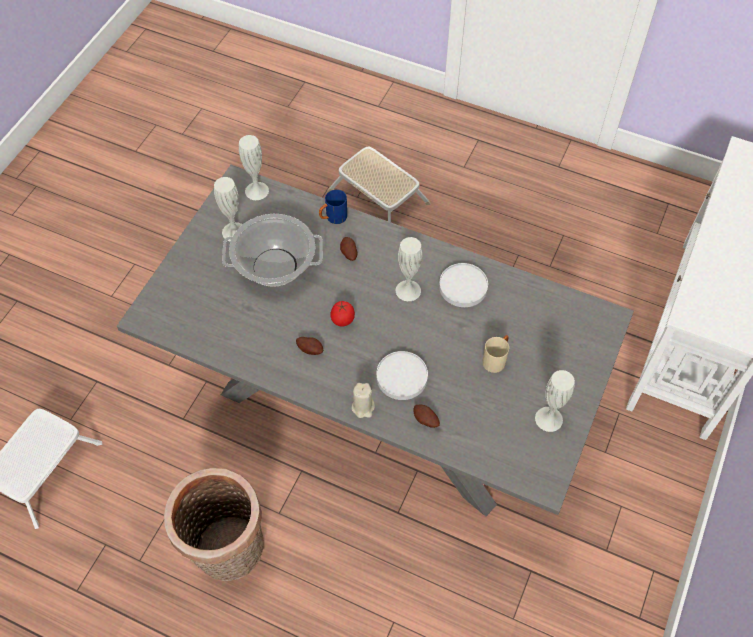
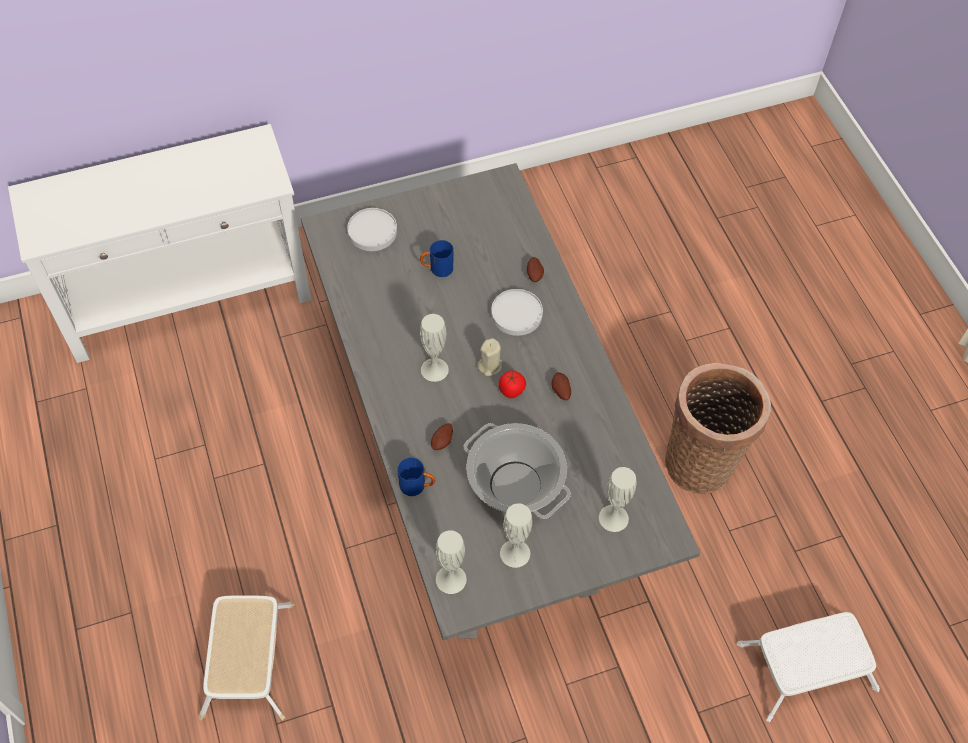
camera: 135 degrees left, 0 degrees up
(363, 407) = (567, 318): beige candle -> beige candle (490, 365)
(462, 287) = (391, 335): white plate -> white plate (373, 231)
(496, 359) = (437, 269): beige mug -> blue mug
(548, 419) = (453, 208): white vase -> white vase (613, 518)

